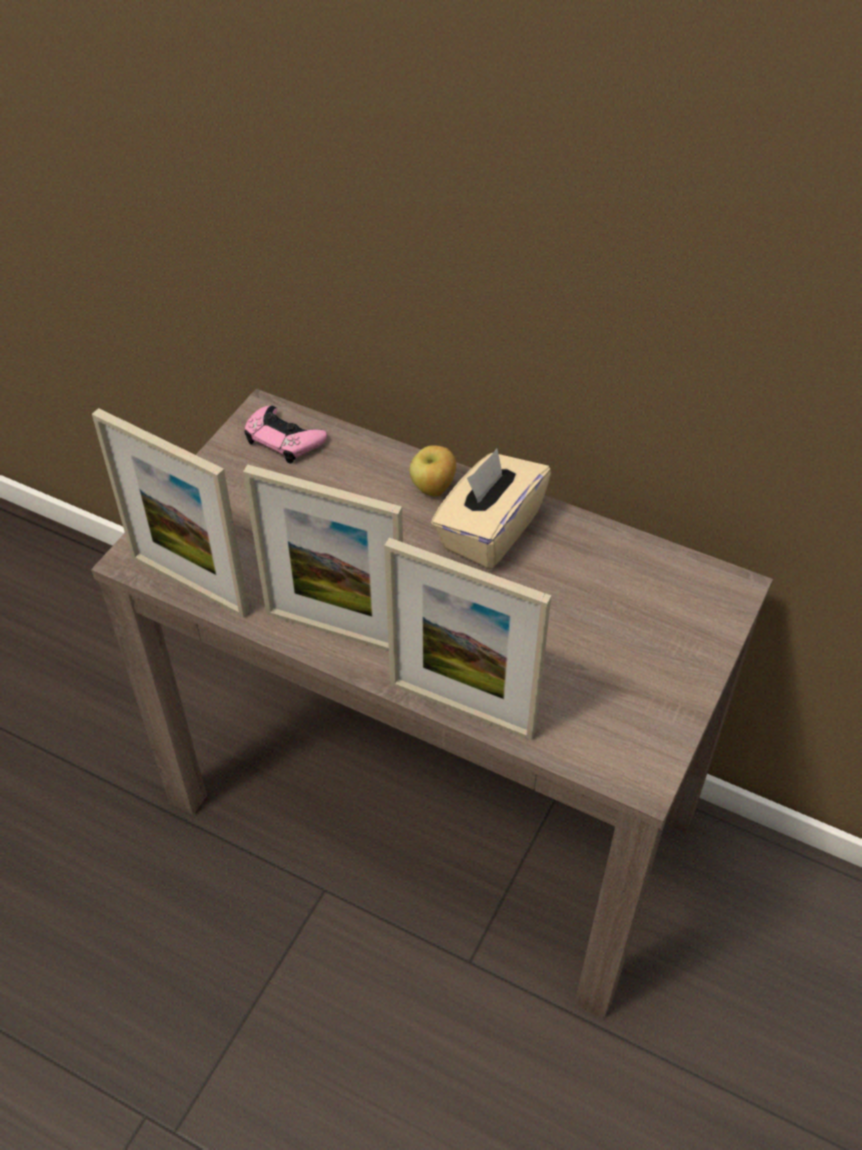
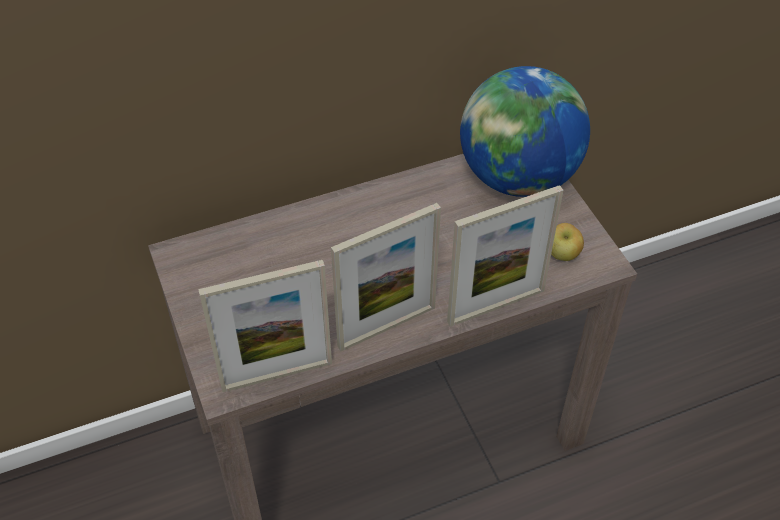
camera: 50 degrees left, 0 degrees up
(284, 439) = (209, 258): pink game controller -> none
(433, 488) = (329, 217): apple -> apple (563, 255)
(489, 531) = (386, 215): beige tissue box -> none
(679, 608) = (517, 178): none -> globe

